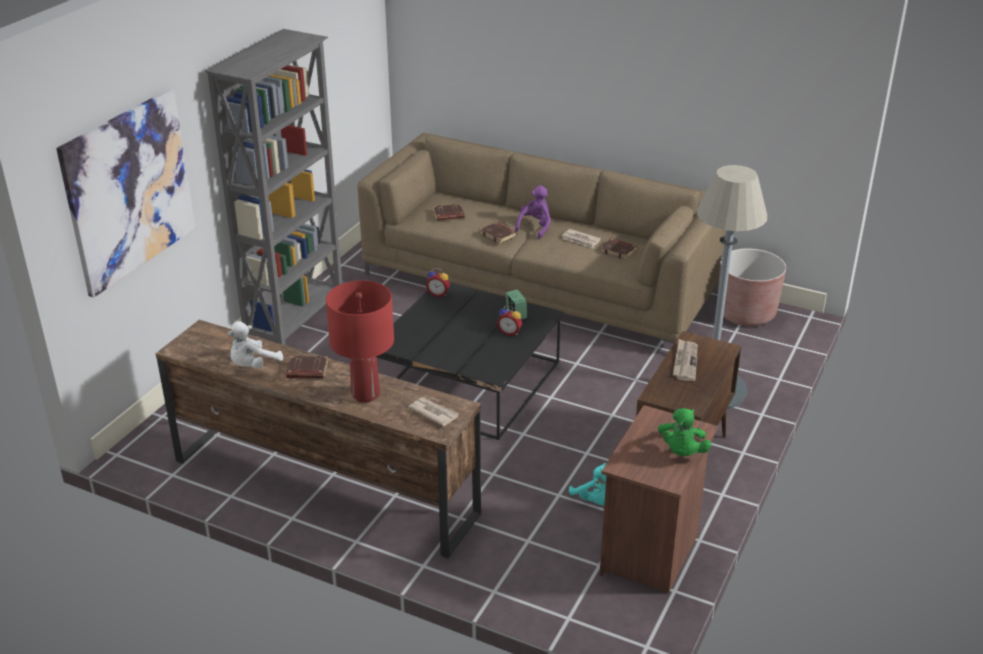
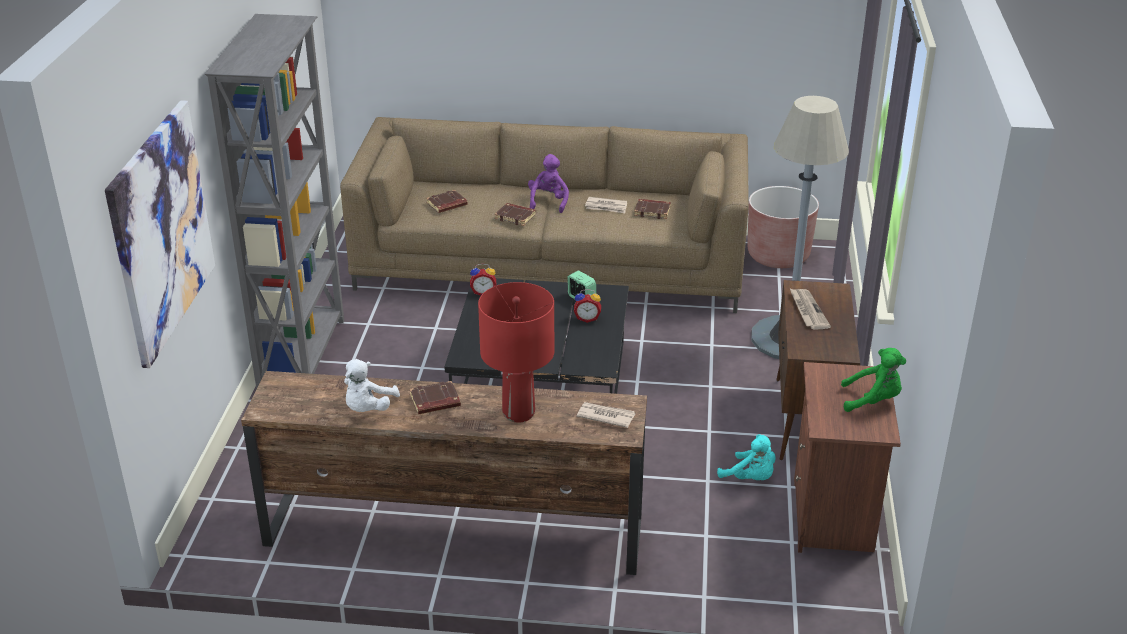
camera: 20 degrees left, 0 degrees up
(682, 452) = (873, 400): green plush toy -> green plush toy turned 75 degrees counterclockwise

